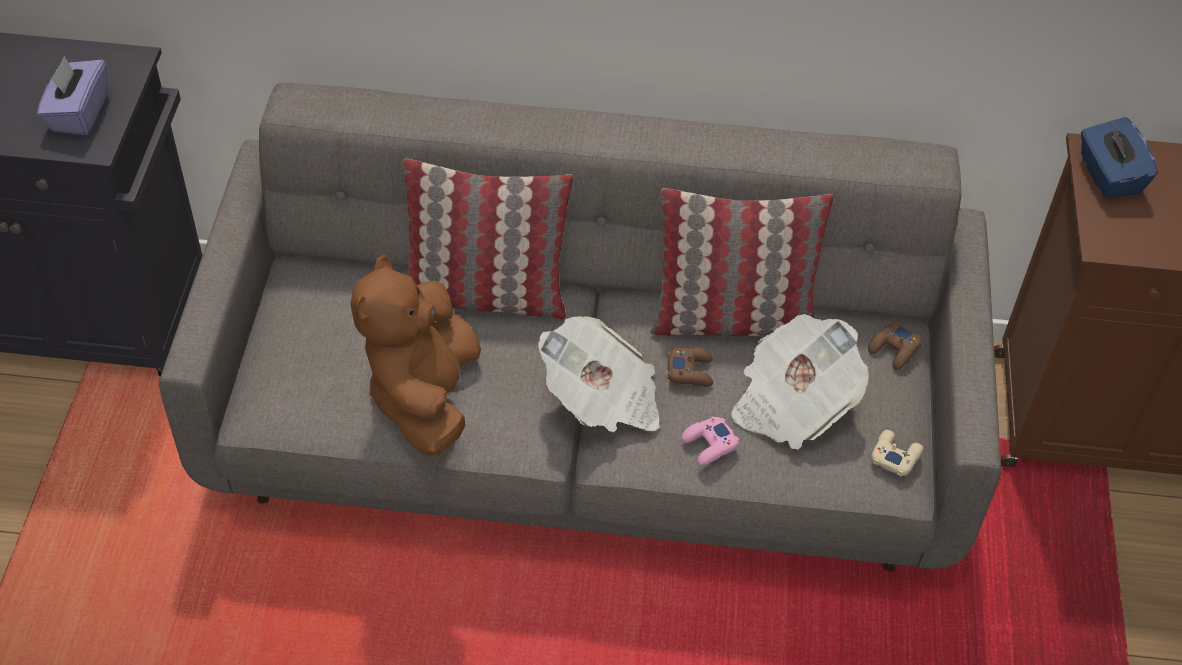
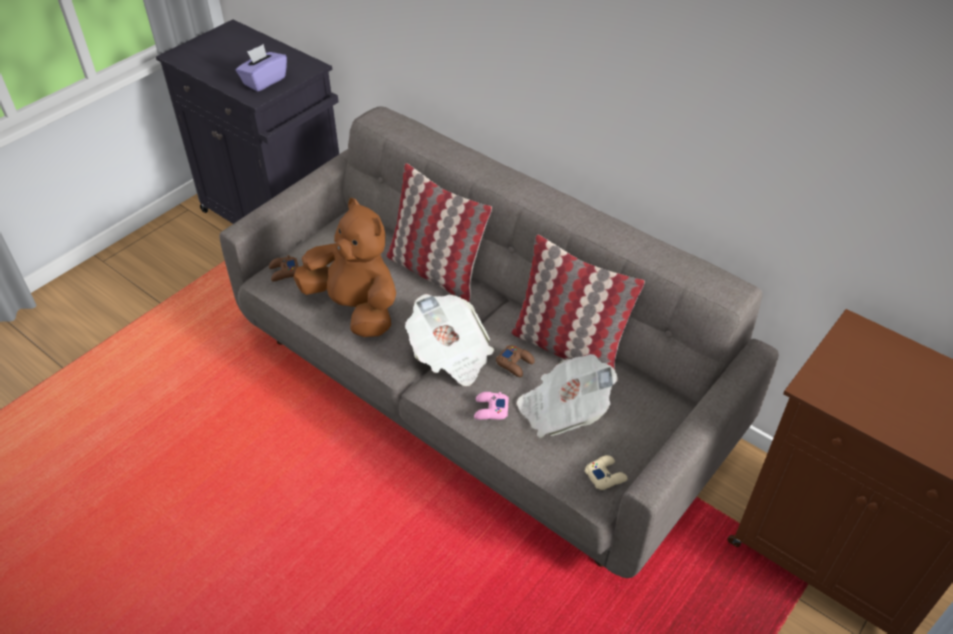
camera: 35 degrees right, 5 degrees down
(424, 396) = (355, 308): brown plush toy -> brown plush toy turned 90 degrees clockwise
(894, 349) = (659, 413): brown game controller -> brown game controller (284, 272)
(1108, 175) = (854, 346): blue tissue box -> none

